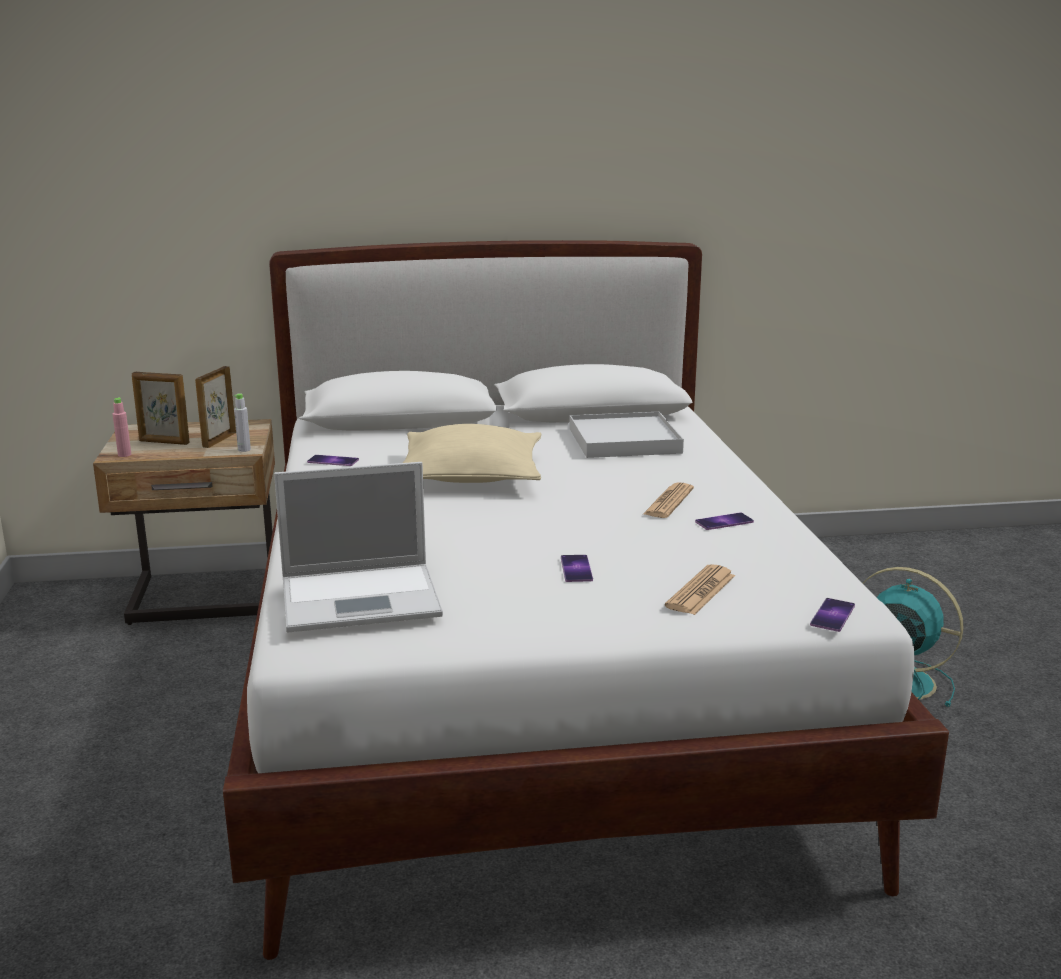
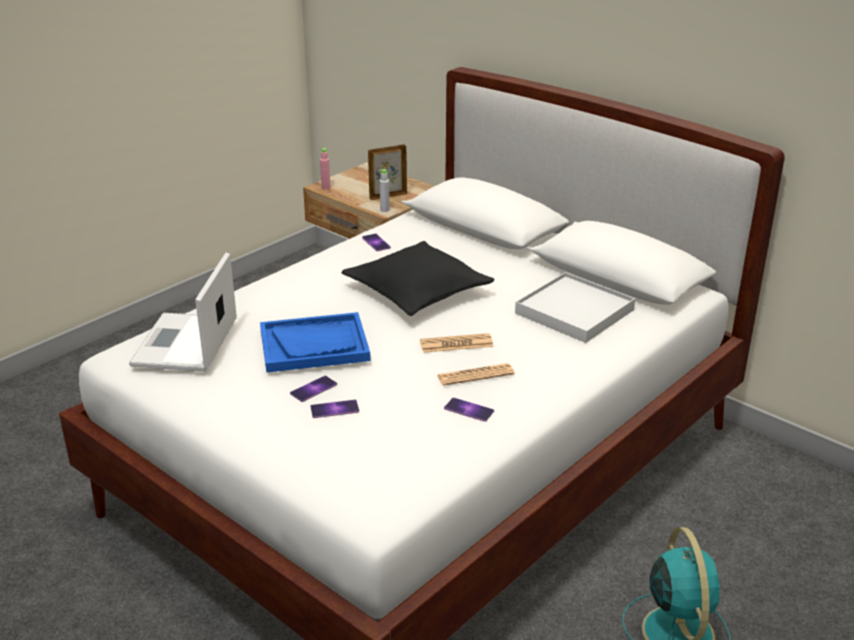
camera: 50 degrees right, 10 degrees up
(164, 442) = (360, 186): picture frame -> none
(363, 597) = (185, 344): laptop -> laptop turned 60 degrees clockwise
(470, 475) = (417, 291): beige pillow -> black pillow
(496, 540) = (314, 345): none -> blue tray
(701, 591) = (330, 445): newspaper -> newspaper (456, 344)
(832, 615) = (356, 510): phone -> phone (334, 409)

